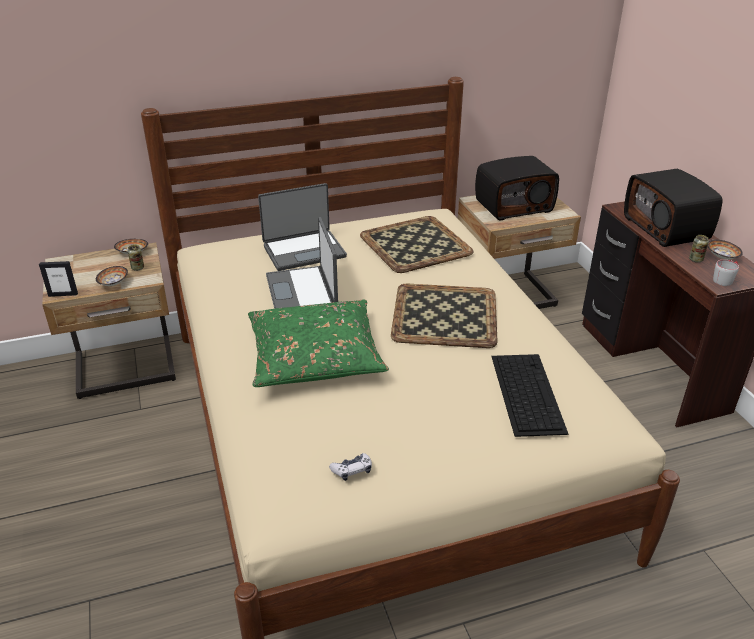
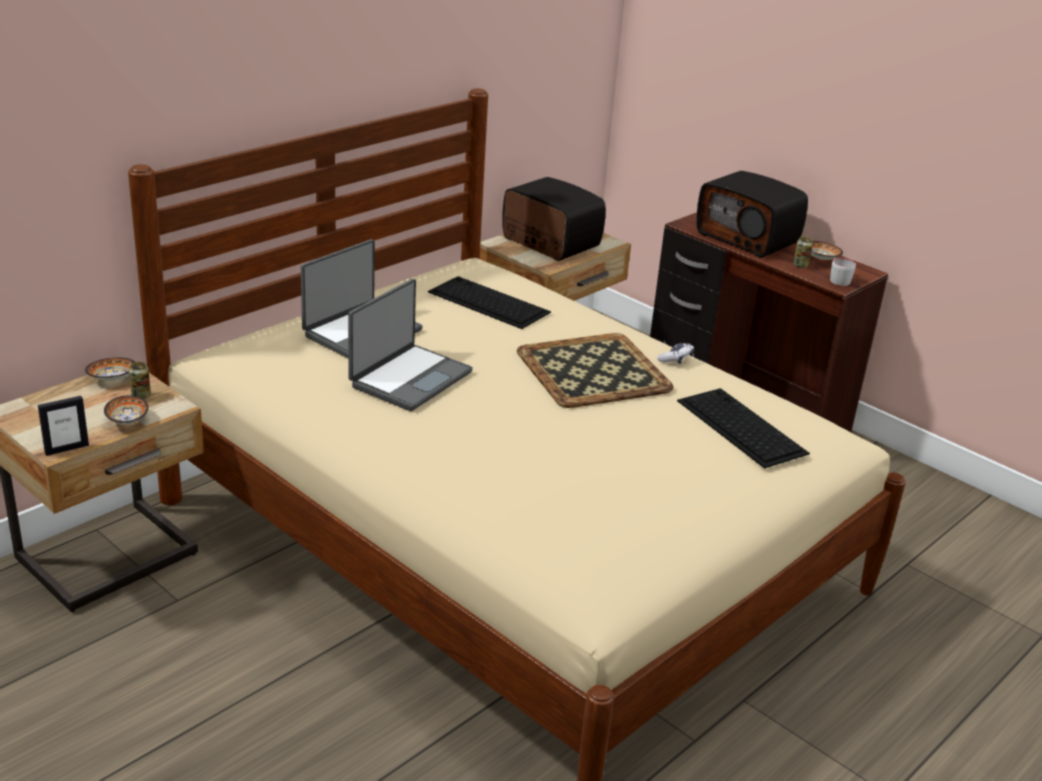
camera: 30 degrees left, 5 degrees down
(303, 292) = (409, 378): laptop -> laptop turned 105 degrees counterclockwise
(315, 356) = (493, 441): green pillow -> none
(352, 470) = (641, 539): game controller -> game controller (676, 359)
(414, 244) = (487, 302): tray -> keyboard
(513, 206) = (549, 243): radio -> radio turned 90 degrees counterclockwise

